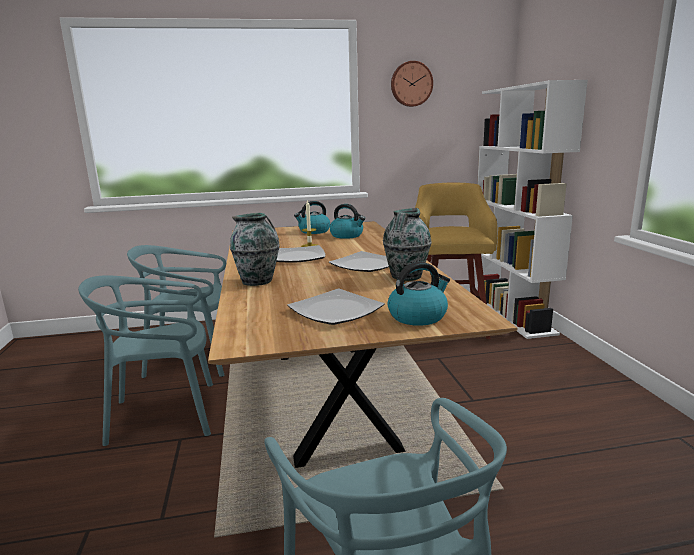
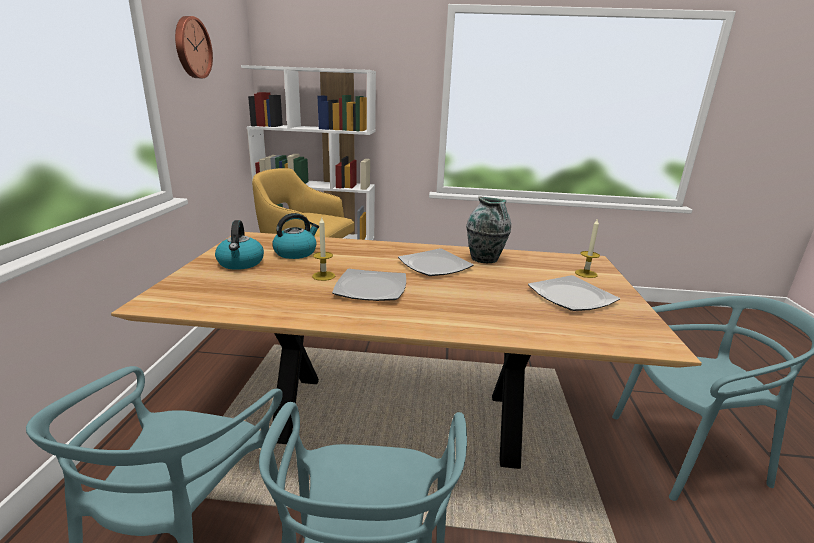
camera: 75 degrees left, 5 degrees up
(258, 281) = (464, 319): vase -> none
(418, 316) = (586, 273): kettle -> candle

